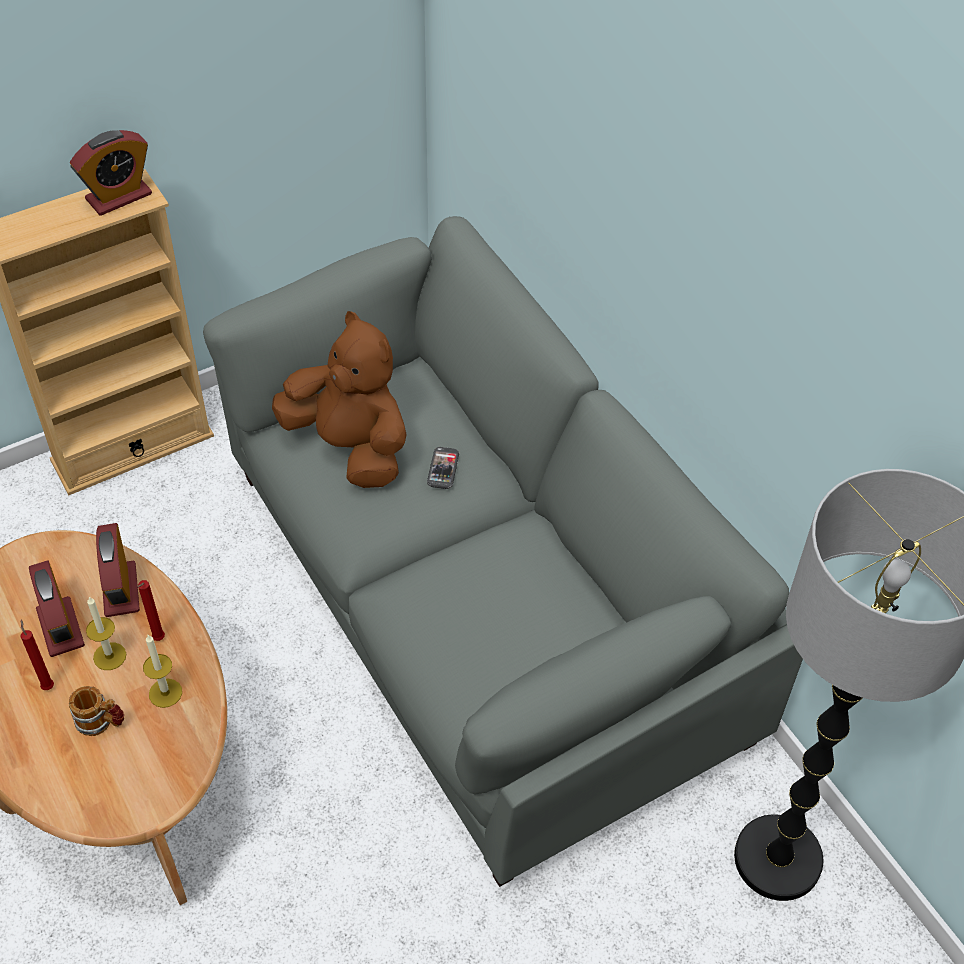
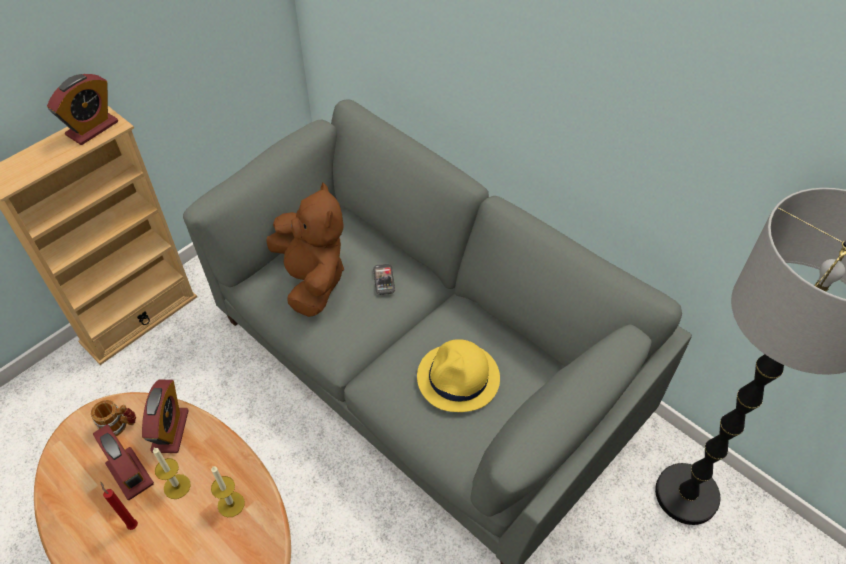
camera: 15 degrees left, 0 degrees up
(101, 722) = (185, 543): mug -> mug (119, 425)
(120, 590) = (170, 431): alarm clock -> alarm clock turned 150 degrees counterclockwise
(158, 640) = (212, 463): red candle -> none
(350, 447) = (311, 280): brown plush toy -> brown plush toy turned 45 degrees clockwise
(493, 617) = (458, 378): none -> yellow hat

